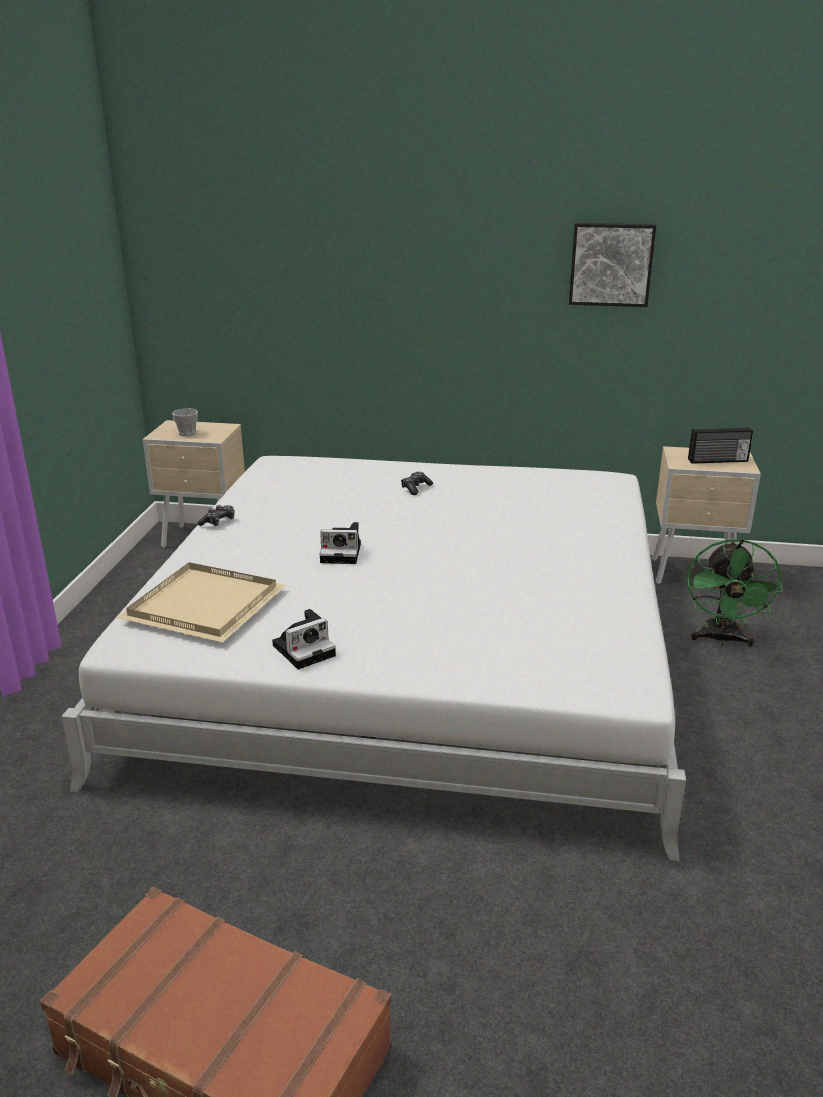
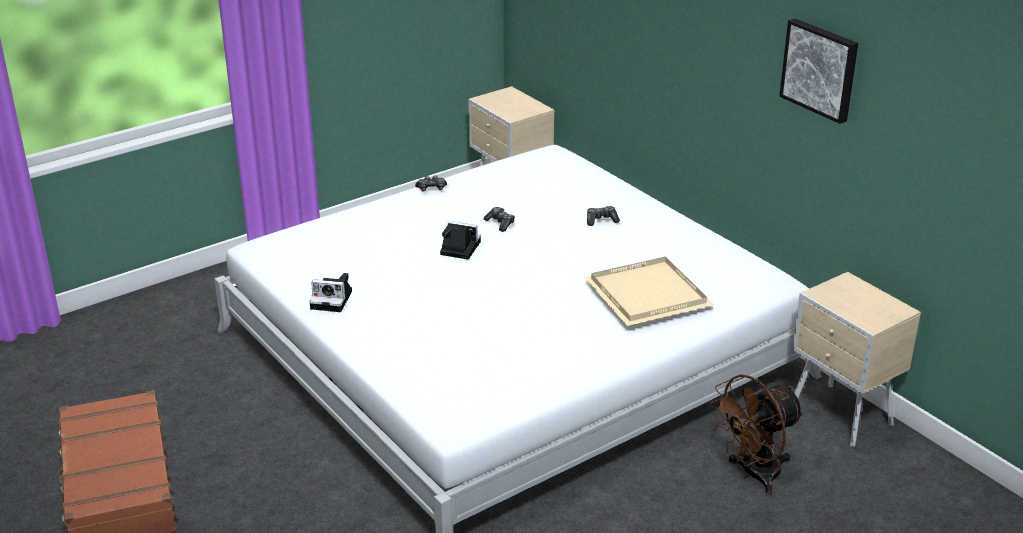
camera: 45 degrees right, 5 degrees up
(187, 433) = (503, 104): cup -> none
(205, 607) = (327, 246): beige tray -> beige tray (647, 296)
(339, 521) = (500, 223): none -> game controller
(343, 553) = (458, 248): camera -> camera turned 150 degrees clockwise
(718, 461) = (862, 307): radio -> none
(721, 639) = (753, 474): green fan -> brown fan

